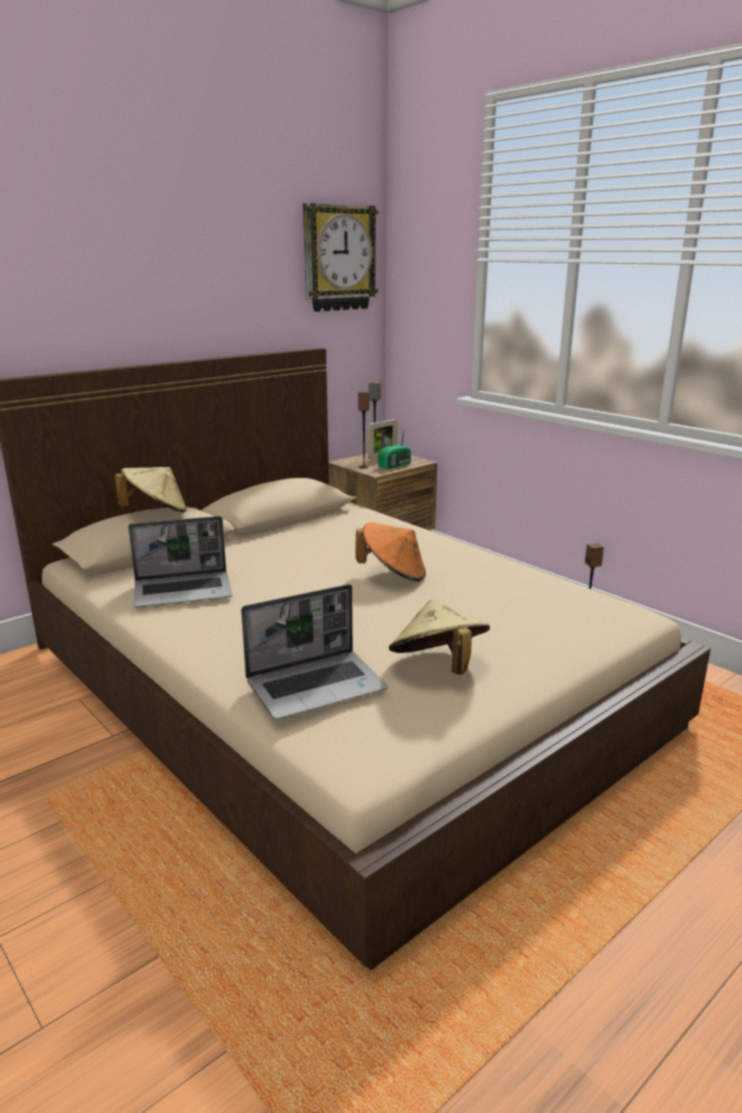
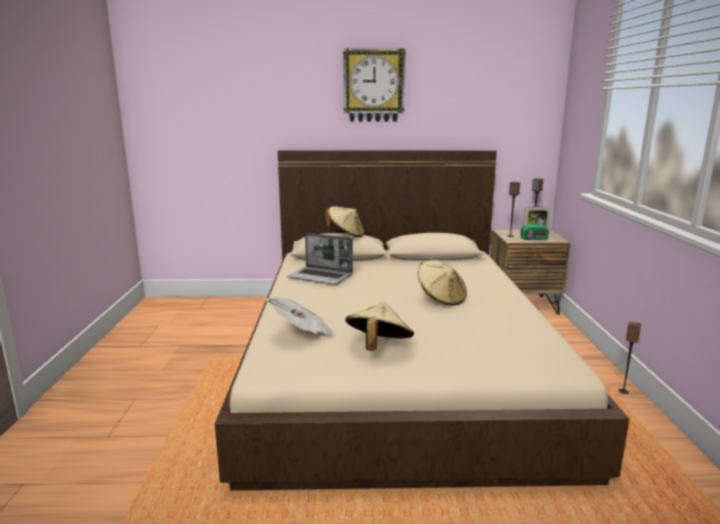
camera: 40 degrees right, 5 degrees down
(317, 686) = (302, 333): laptop -> newspaper
(338, 258) = (520, 90): wall clock -> wall clock (373, 86)
(393, 575) = (441, 298): orange hat -> beige hat

